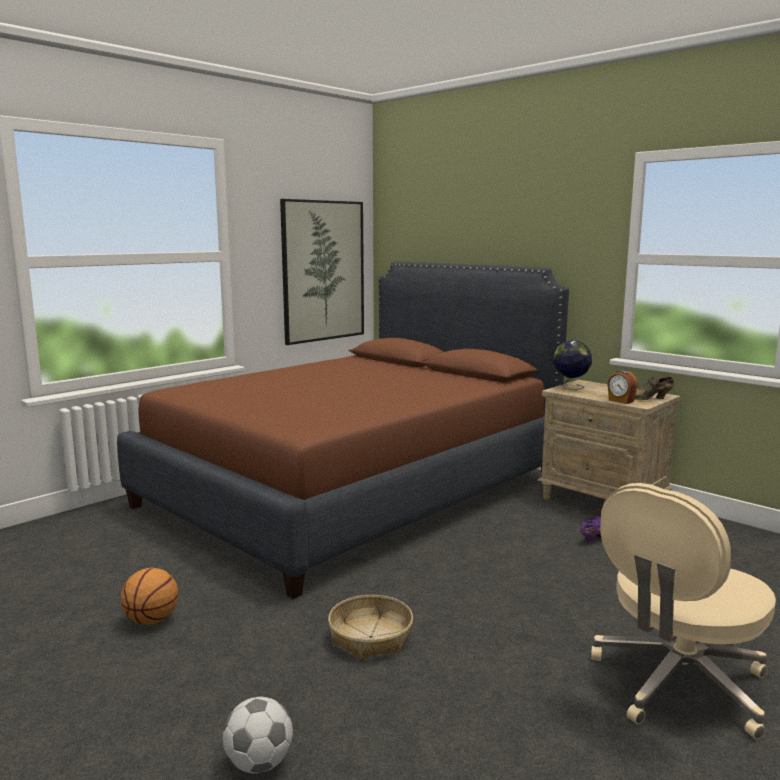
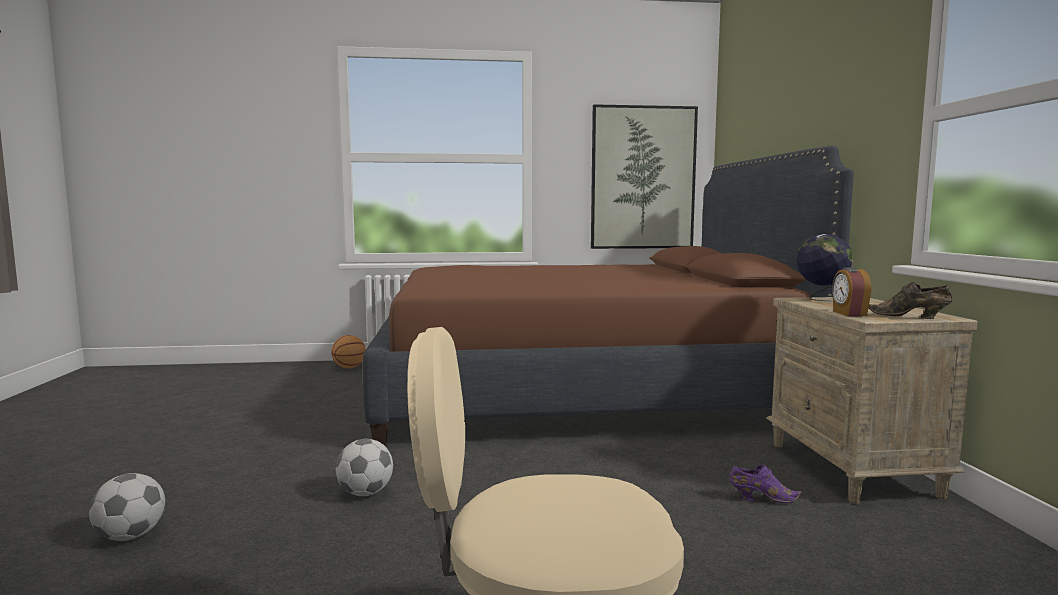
camera: 40 degrees right, 5 degrees down
(151, 620) = (274, 430): basketball -> basketball (349, 367)
(371, 637) = (365, 493): basket -> football

